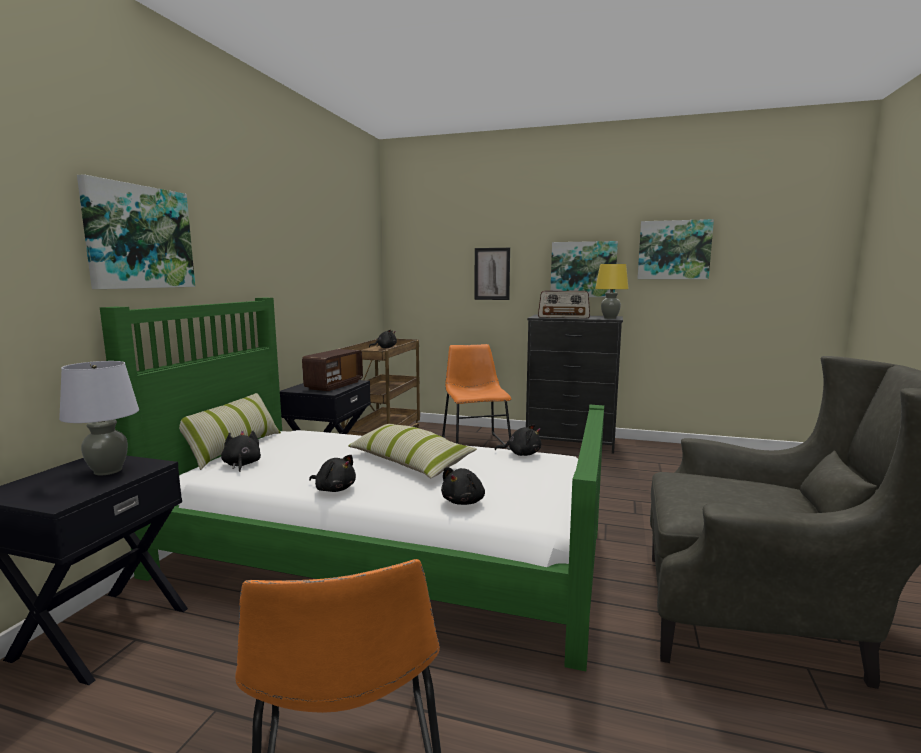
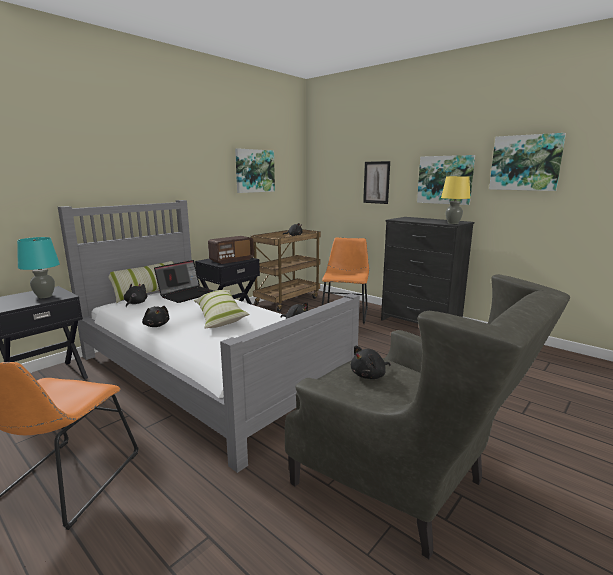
camera: 25 degrees right, 5 degrees up
(108, 471) = (44, 296): grey table lamp -> turquoise table lamp
(139, 237) = (85, 165): picture -> picture (254, 171)
(307, 440) = (187, 294): none -> laptop
(383, 553) = (206, 372): green bed -> grey bed
(464, 501) = (210, 346): black plush toy -> black plush toy (369, 375)
(564, 317) = (417, 220): radio -> none

